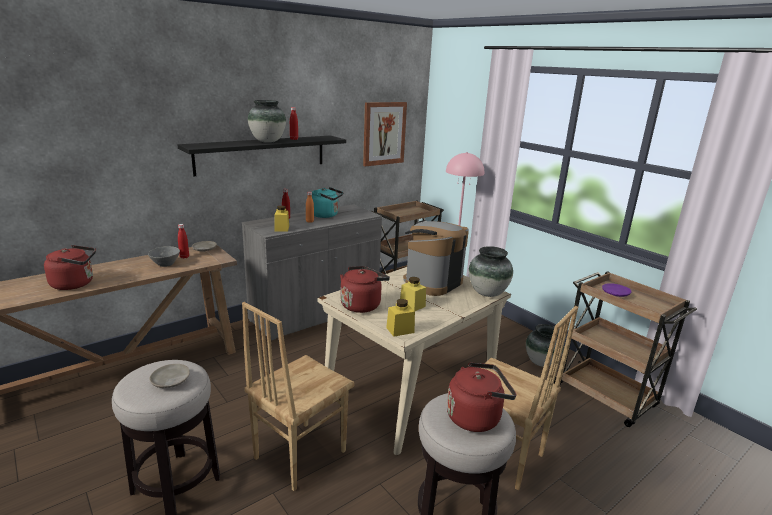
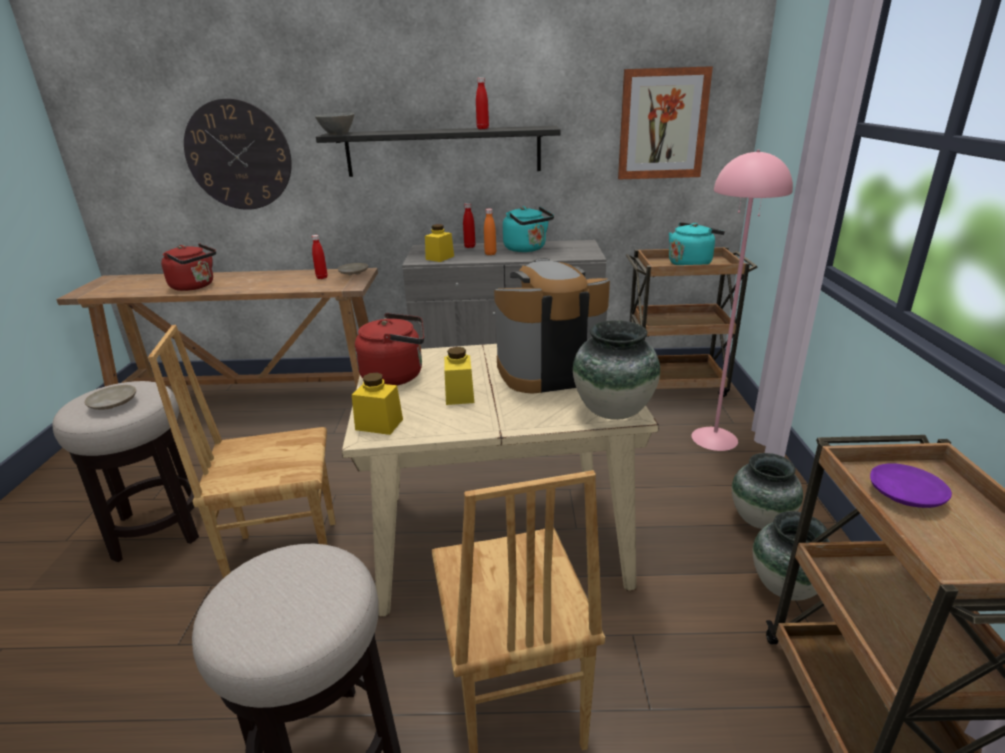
camera: 40 degrees right, 5 degrees up
(96, 165) = (238, 155): none -> wall clock
(164, 264) = (292, 282): grey bowl -> grey bowl (336, 134)
(267, 141) = (438, 130): vase -> vase (760, 520)
(409, 212) = (691, 264): none -> turquoise kettle
(476, 417) = (287, 602): red kettle -> none

